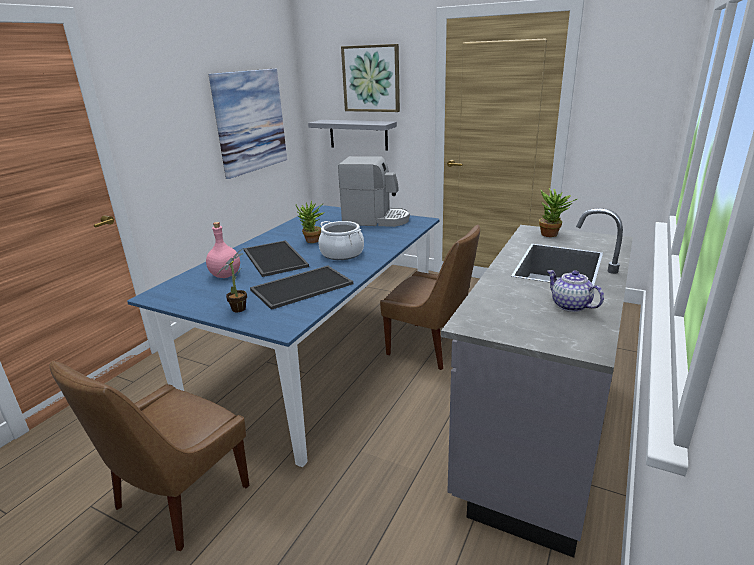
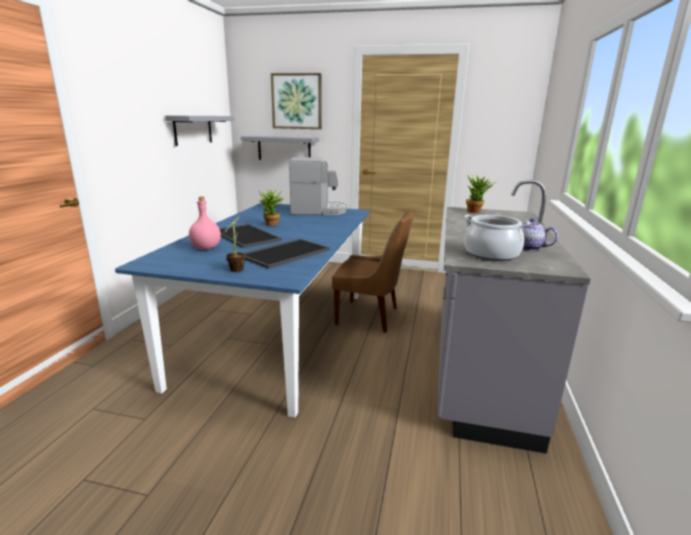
camera: 15 degrees left, 5 degrees down
(178, 500) = (181, 461): brown chair -> none
(250, 121) = (193, 129): picture -> grey shelf
(342, 253) = (304, 231): cooking pot -> cooking pot (491, 254)

